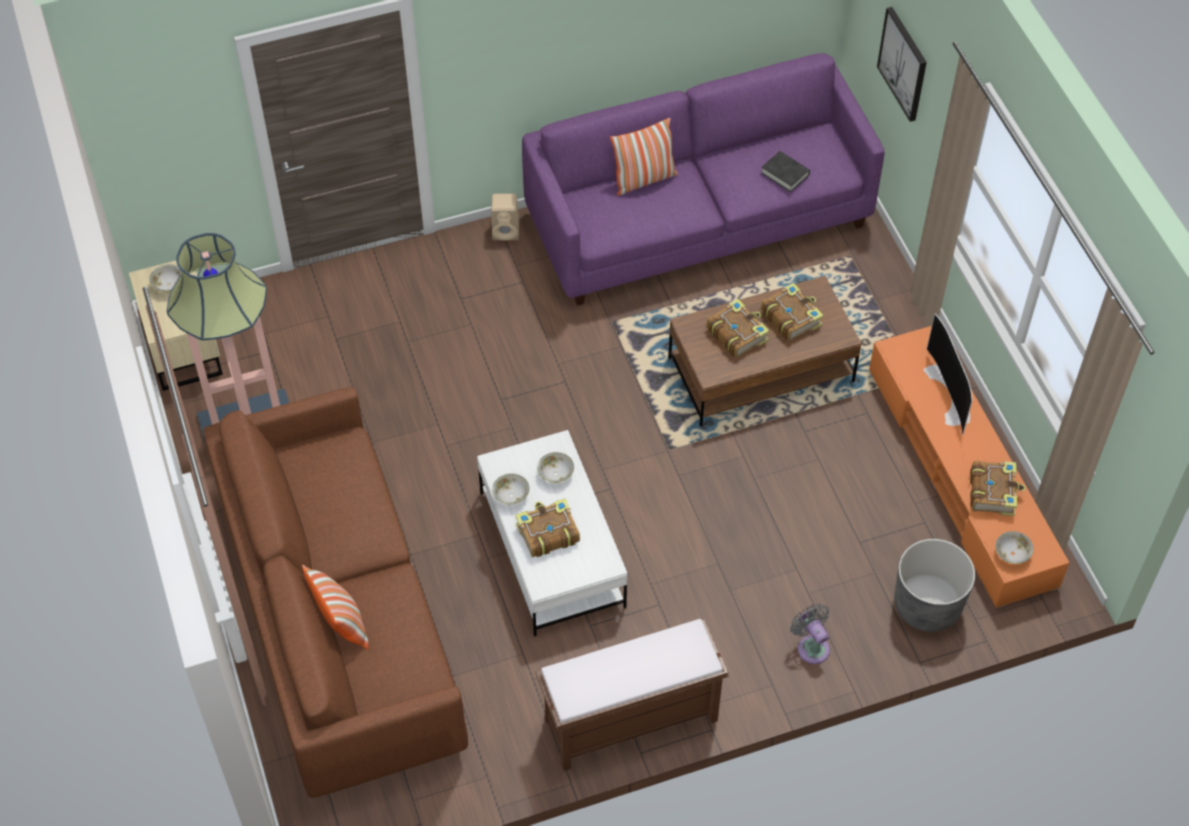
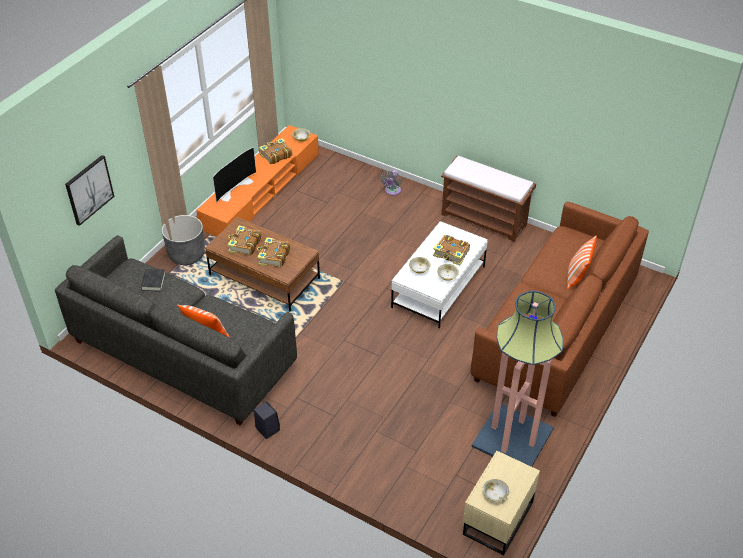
camera: 130 degrees left, 10 degrees down
(506, 231) = (267, 429): beige speaker -> black speaker
(698, 219) = (182, 354): purple sofa -> grey sofa
(927, 605) = (337, 172): grey planter -> grey planter (187, 254)

